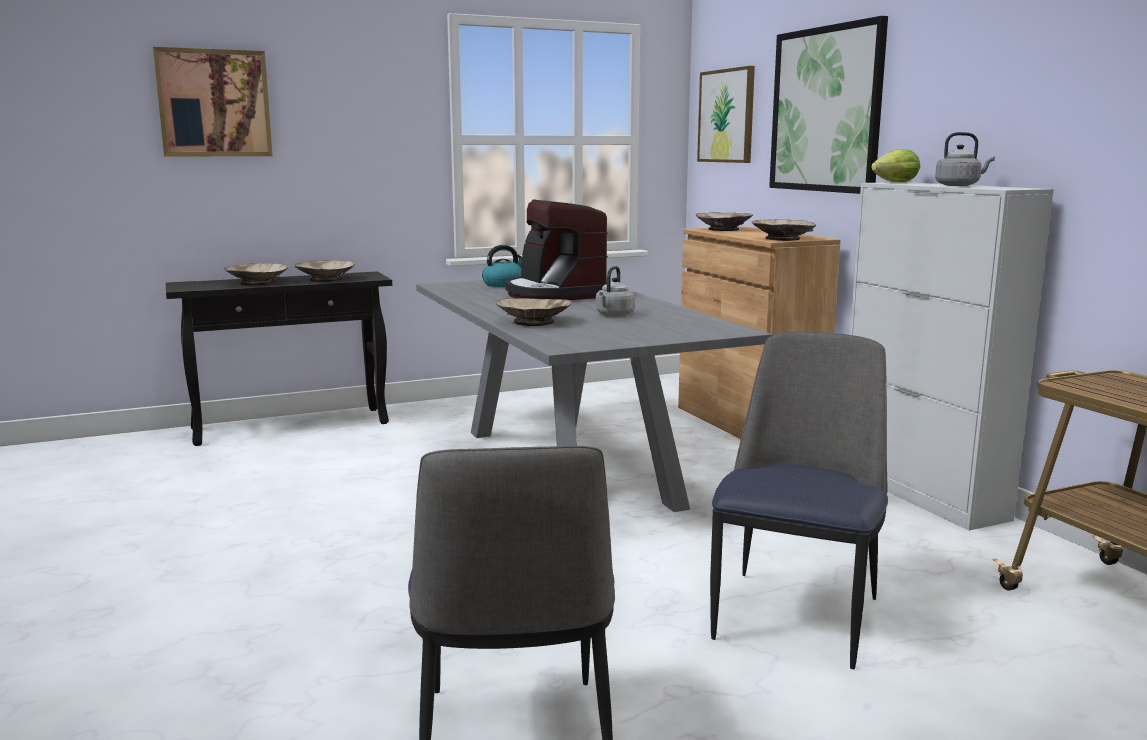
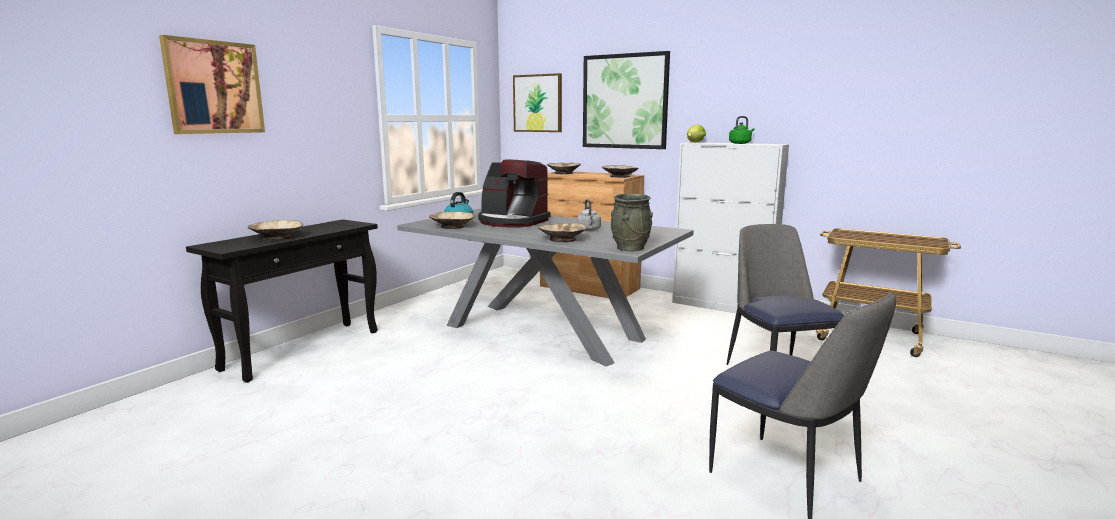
camera: 35 degrees left, 0 degrees up
(325, 279) = (325, 229): beige bowl -> beige bowl (452, 226)
(576, 344) = (630, 248): none -> grey vase
(959, 185) = (740, 143): grey kettle -> green kettle

